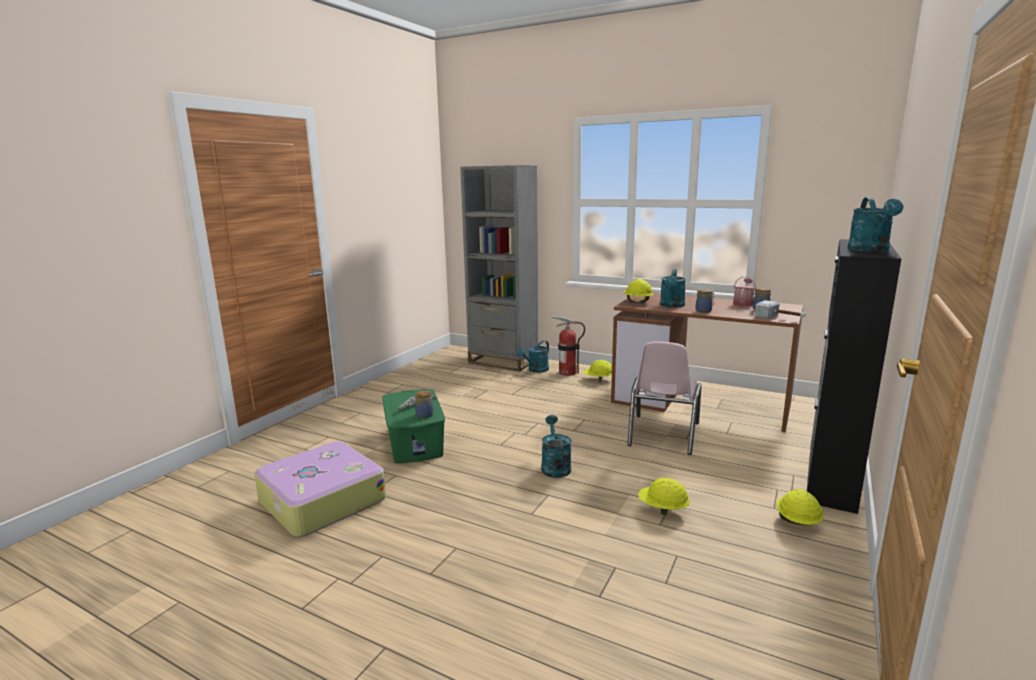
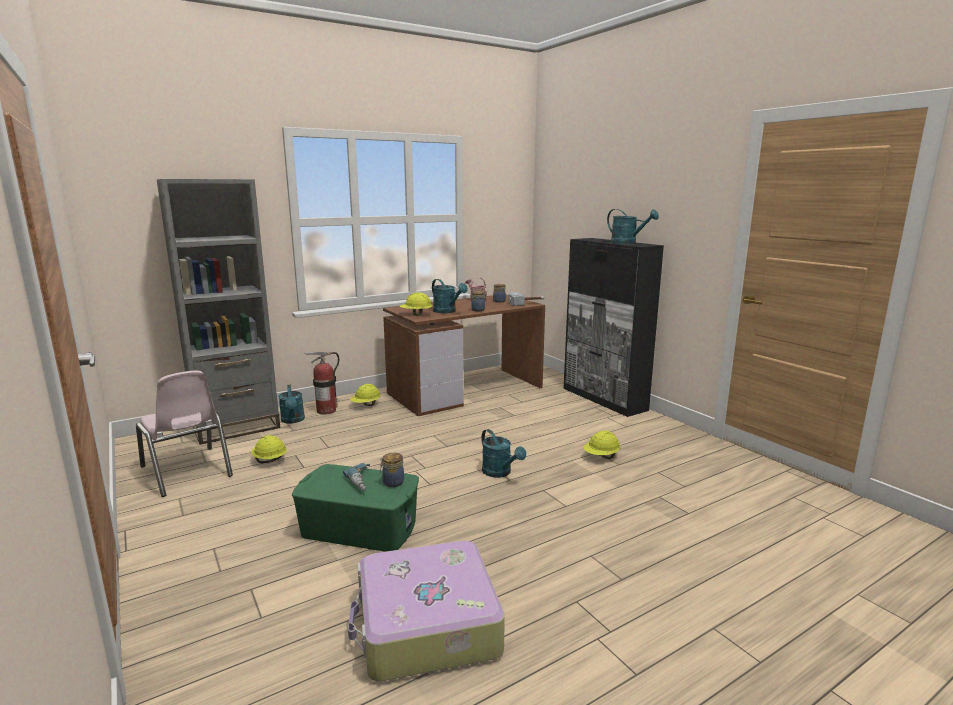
camera: 60 degrees left, 0 degrees up
(555, 466) = (500, 473): turquoise watering can -> turquoise watering can turned 150 degrees counterclockwise
(662, 434) = (498, 419): pink chair -> pink chair (187, 471)
(797, 521) = (645, 427): yellow hard hat -> yellow hard hat (269, 460)

